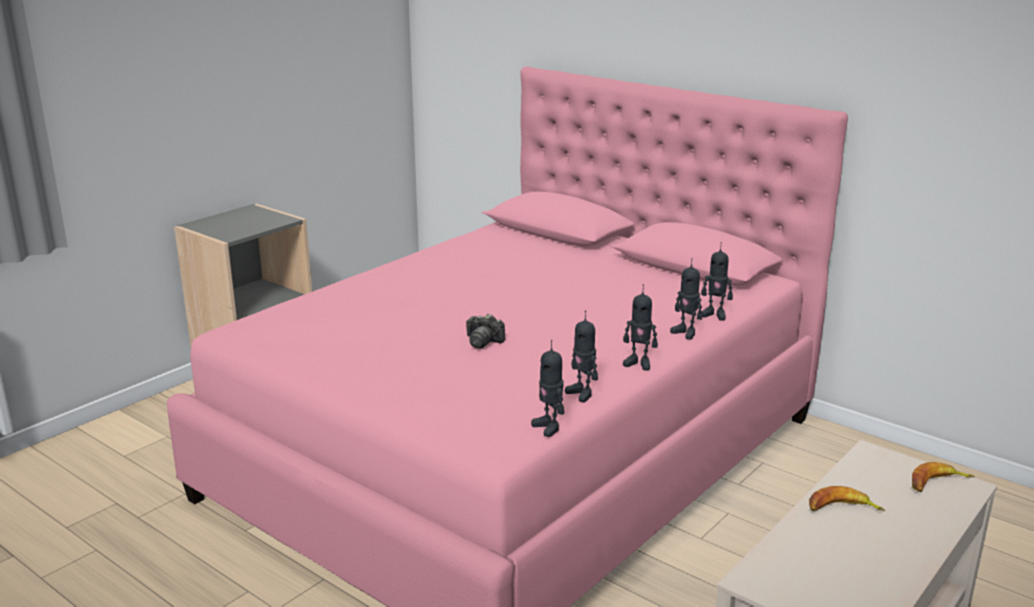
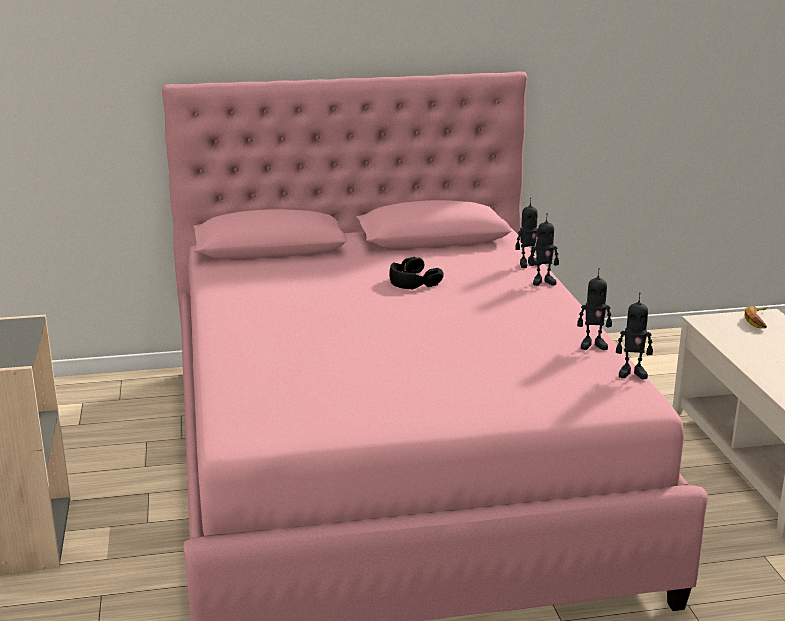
camera: 50 degrees left, 0 degrees up
(483, 342) = (448, 345): camera -> none
(587, 290) = (413, 281): none -> black headphones
(638, 363) = (571, 312): toy robot -> none
(842, 508) = (756, 356): banana -> none

